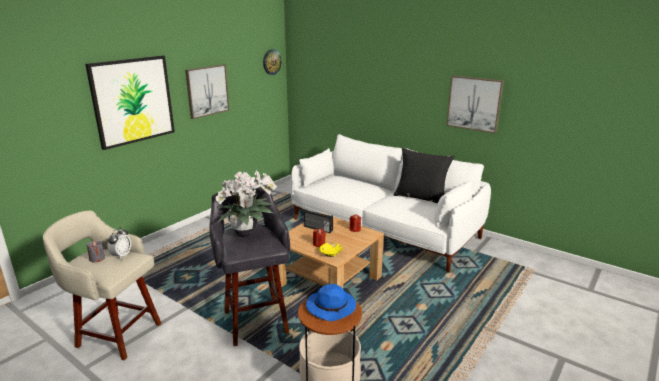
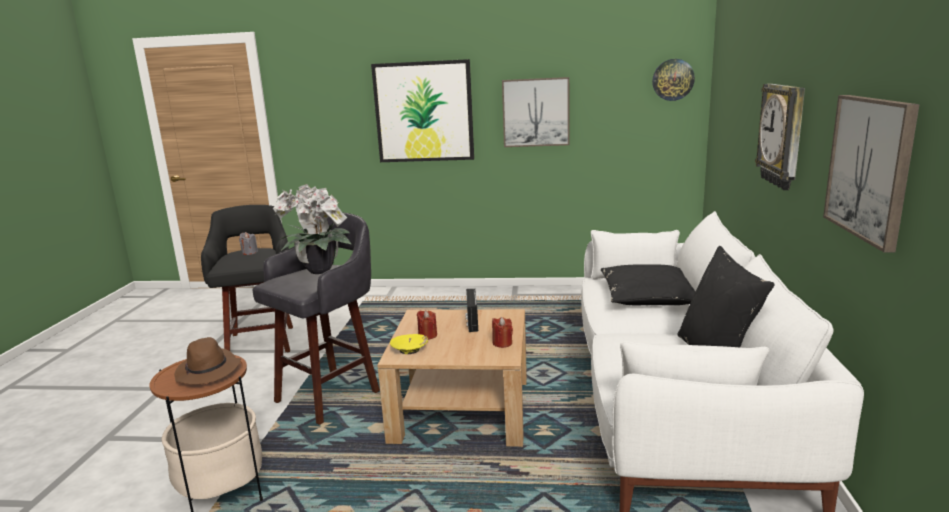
camera: 60 degrees right, 5 degrees down
(116, 334) = (261, 341): beige stool -> black stool
(121, 255) = (261, 257): alarm clock -> none
(332, 307) = (208, 372): blue hat -> brown hat
(349, 185) = (648, 297): none -> black pillow
(394, 92) = (783, 135): none -> wall clock

